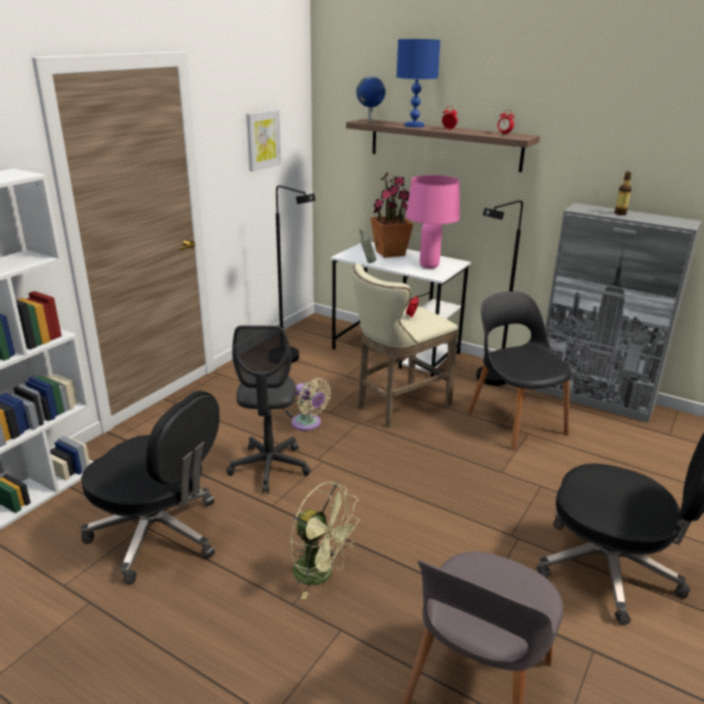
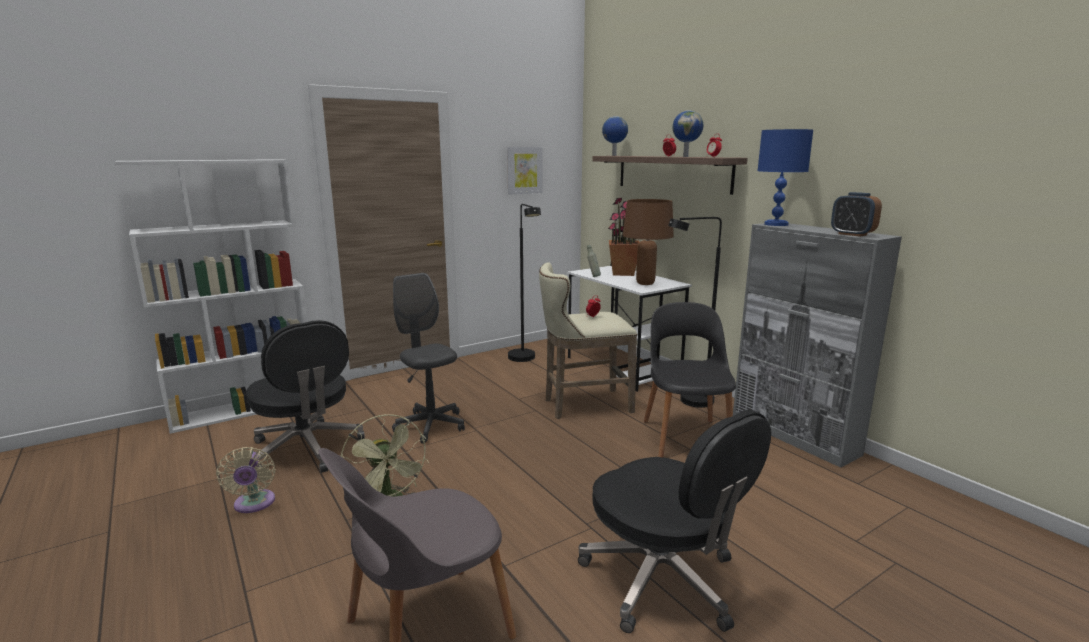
camera: 25 degrees right, 10 degrees down
(269, 467) = (430, 426): grey office chair -> grey office chair turned 120 degrees clockwise
(308, 424) = (492, 403): beige fan -> beige fan (254, 504)
(414, 126) = (644, 156): blue table lamp -> blue table lamp (776, 224)
(429, 266) = (645, 283): pink table lamp -> brown table lamp
(474, 133) = (685, 156): none -> globe
(620, 213) = (810, 228): bottle -> none
(667, 222) = (852, 234): none -> alarm clock

